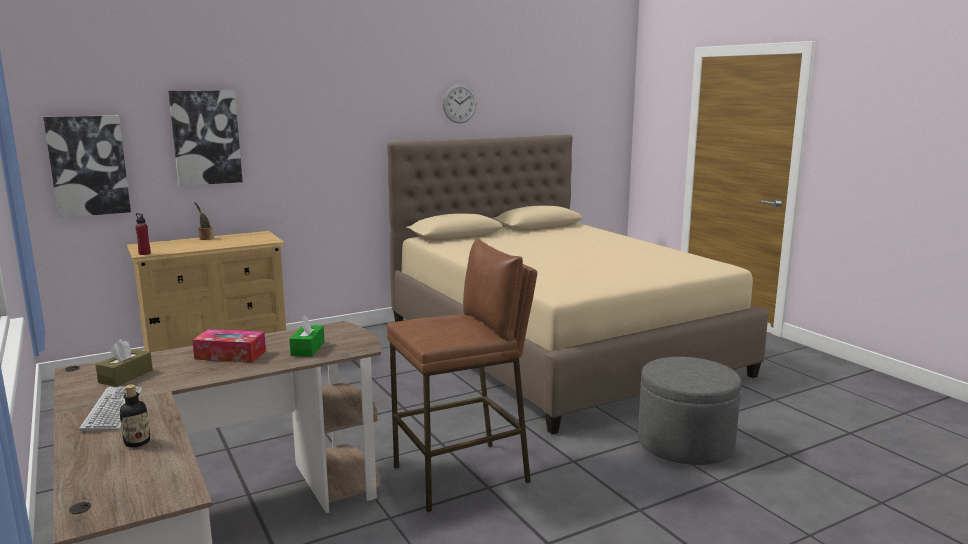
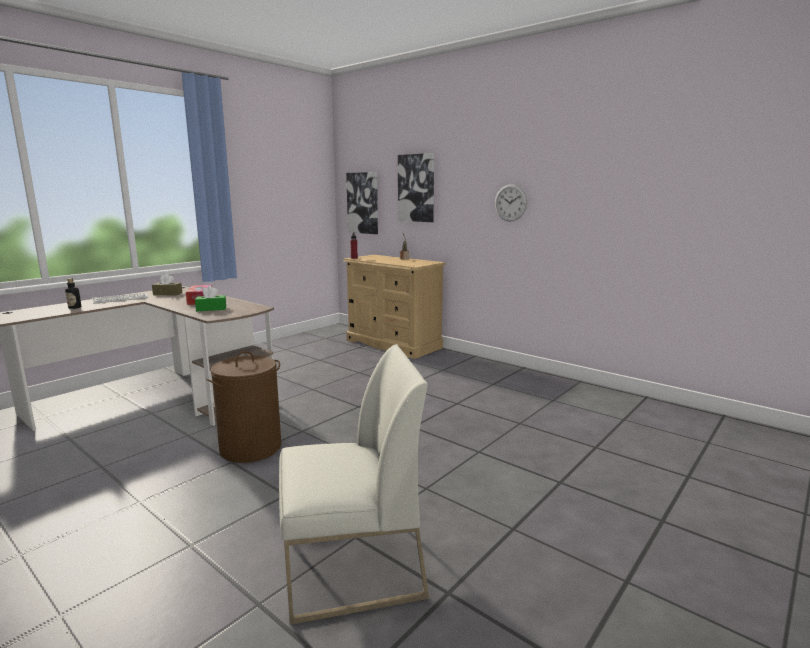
camera: 70 degrees right, 0 degrees up
(459, 103) = (629, 159): wall clock -> wall clock (510, 203)
(462, 475) = (250, 448): brown stool -> brown laundry basket
(558, 347) = (568, 448): beige bed -> none
(685, 444) = (351, 567): grey ottoman -> white chair

